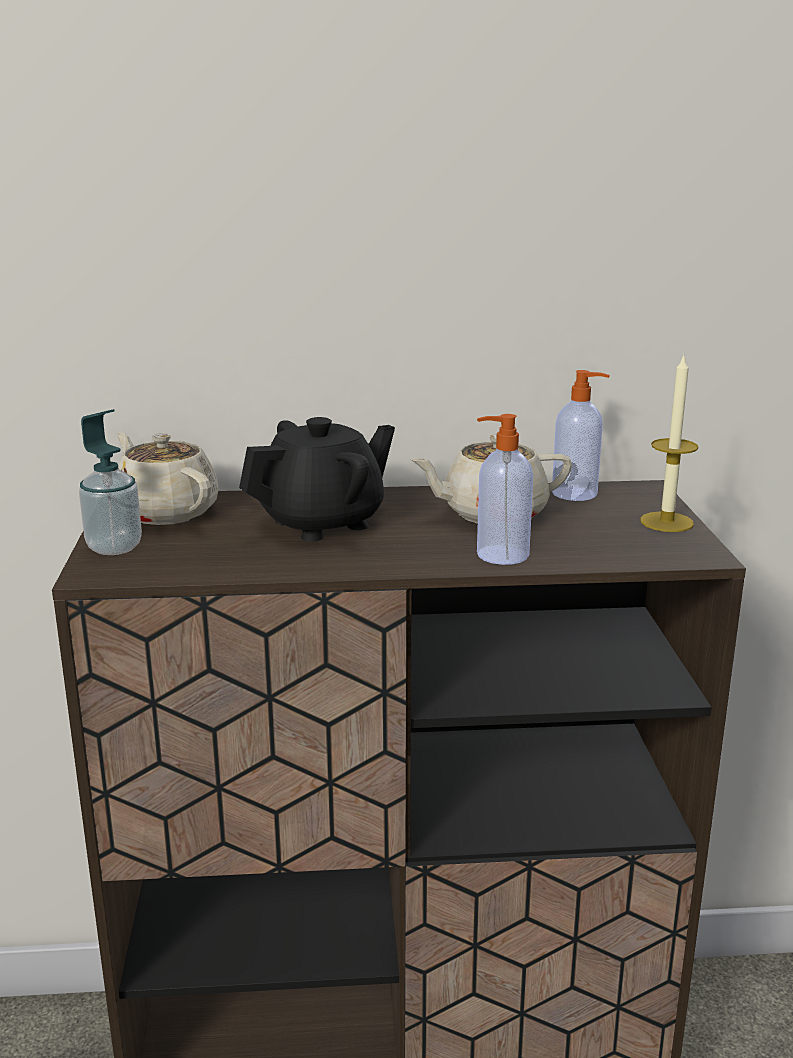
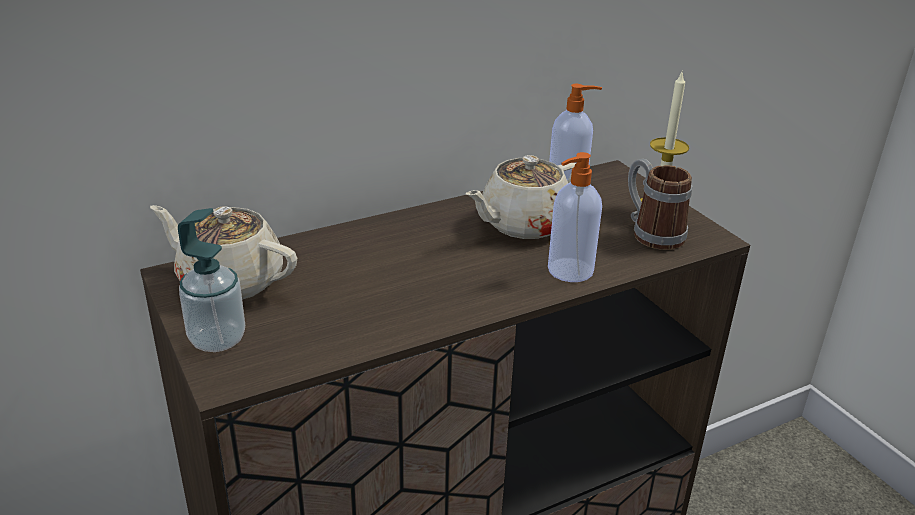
camera: 25 degrees left, 10 degrees up
(323, 523) = (390, 264): black teapot -> none
(631, 540) = (651, 232): none -> mug

